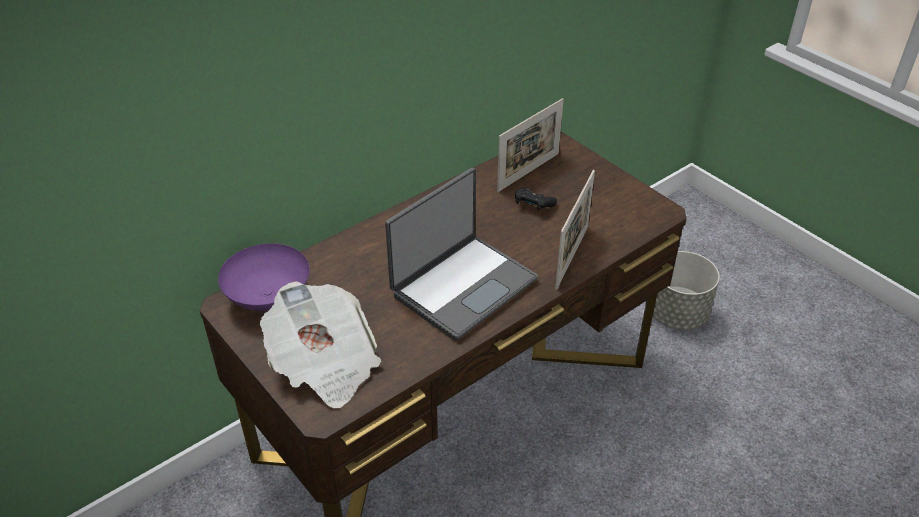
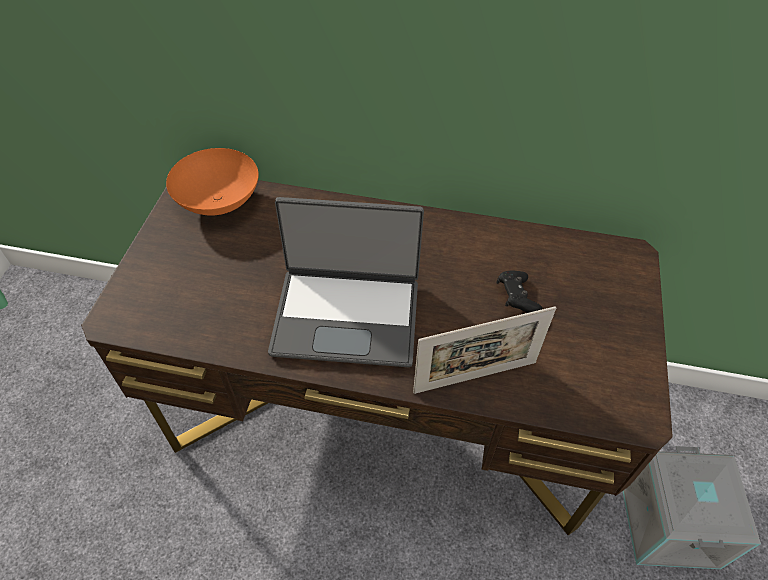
camera: 50 degrees right, 10 degrees up
(270, 297) = (219, 203): purple bowl -> orange bowl
(324, 364) = (170, 284): newspaper -> none
(528, 172) = (561, 264): picture frame -> none
(677, 314) = (671, 525): grey planter -> grey storage box

